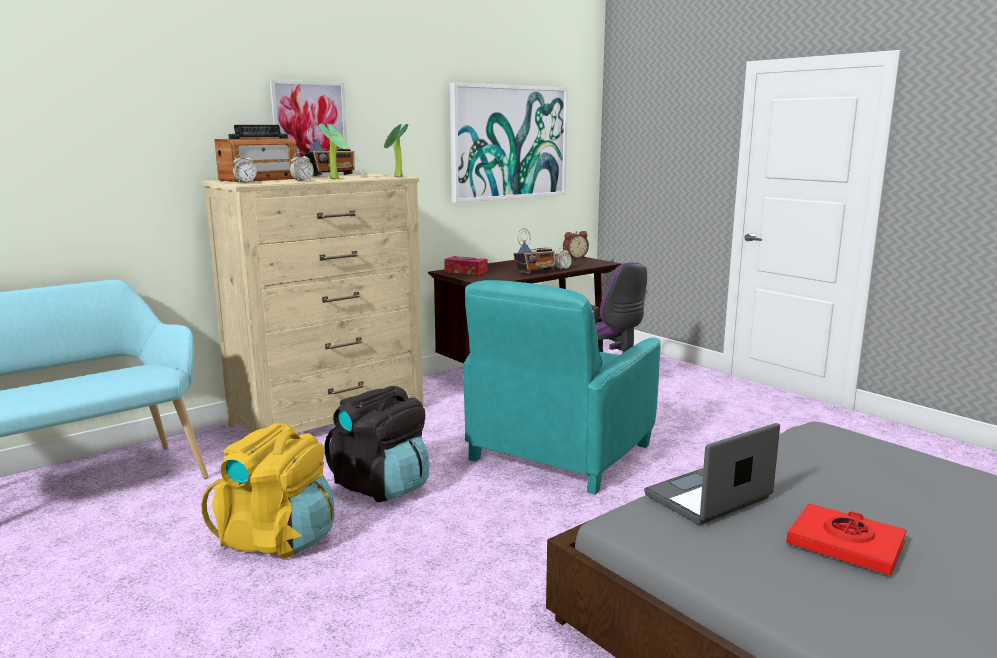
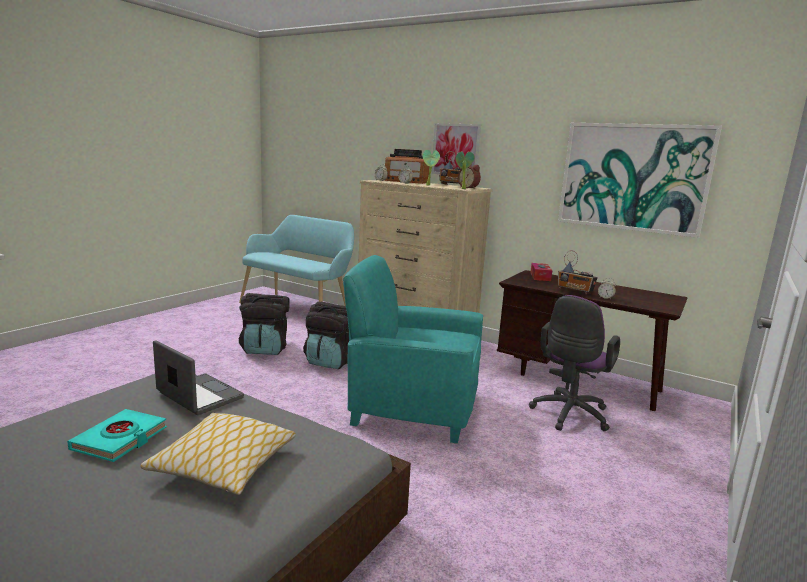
camera: 70 degrees right, 0 degrees up
(277, 539) = (265, 349): yellow backpack -> black backpack
(574, 257) = (670, 300): alarm clock -> alarm clock (469, 188)
(845, 545) = (120, 439): red book -> turquoise book
(881, 481) = (224, 465): none -> pillow

